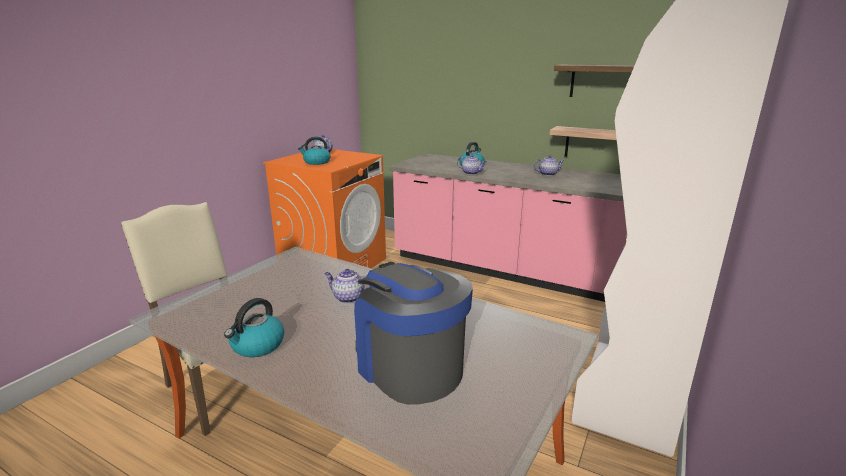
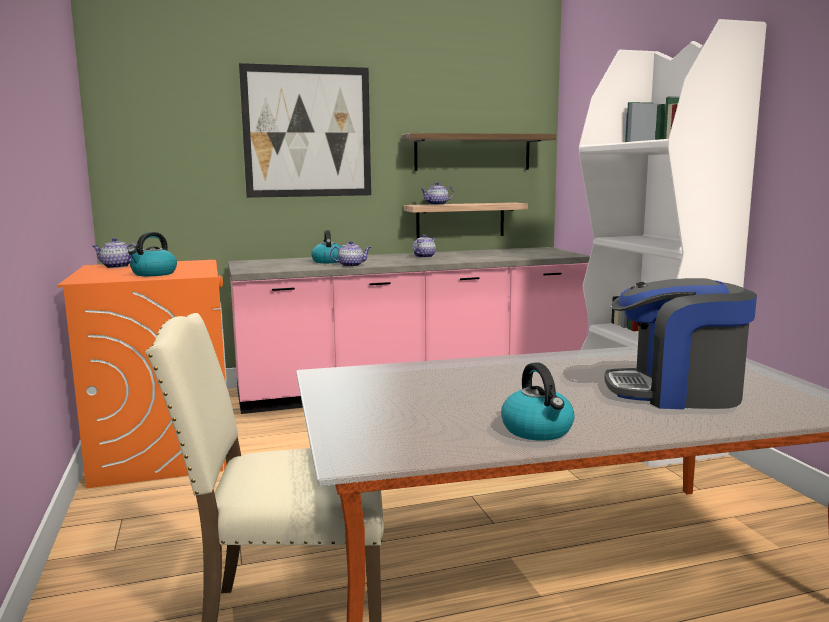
camera: 45 degrees left, 10 degrees down
(348, 298) = (496, 380): teapot -> teapot (437, 204)
(485, 62) = (307, 132): none -> picture

